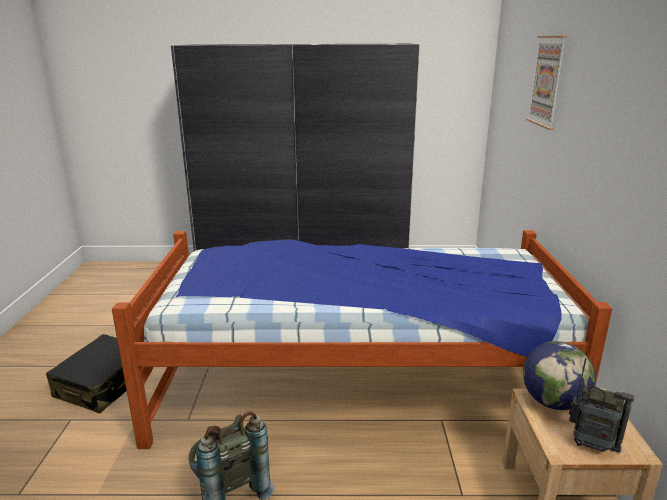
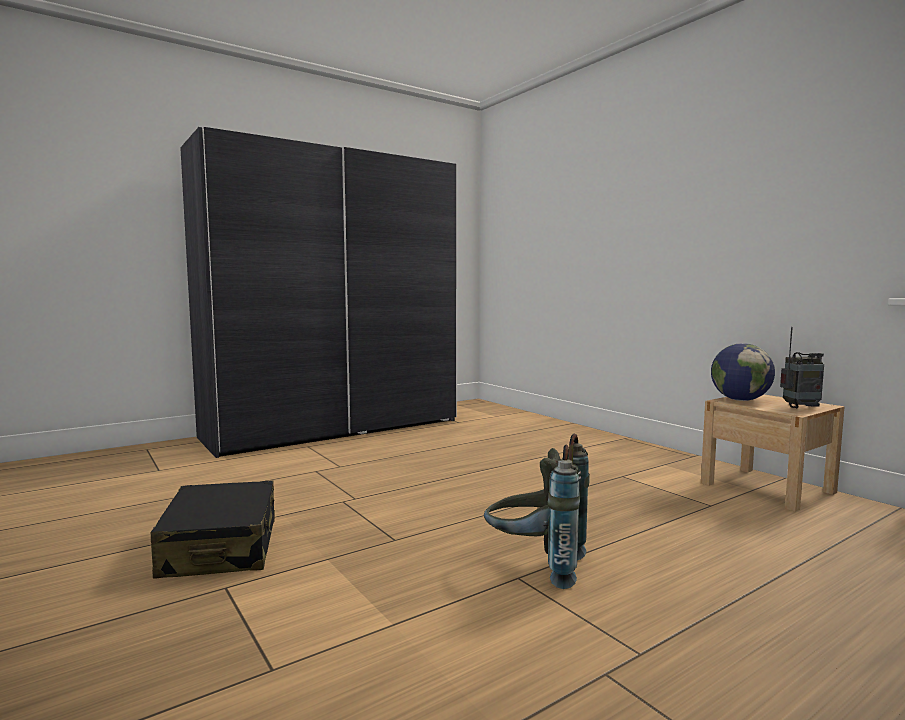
camera: 35 degrees left, 15 degrees down
(355, 386) = (519, 477): bed -> none
(547, 81) = (581, 191): picture -> none

